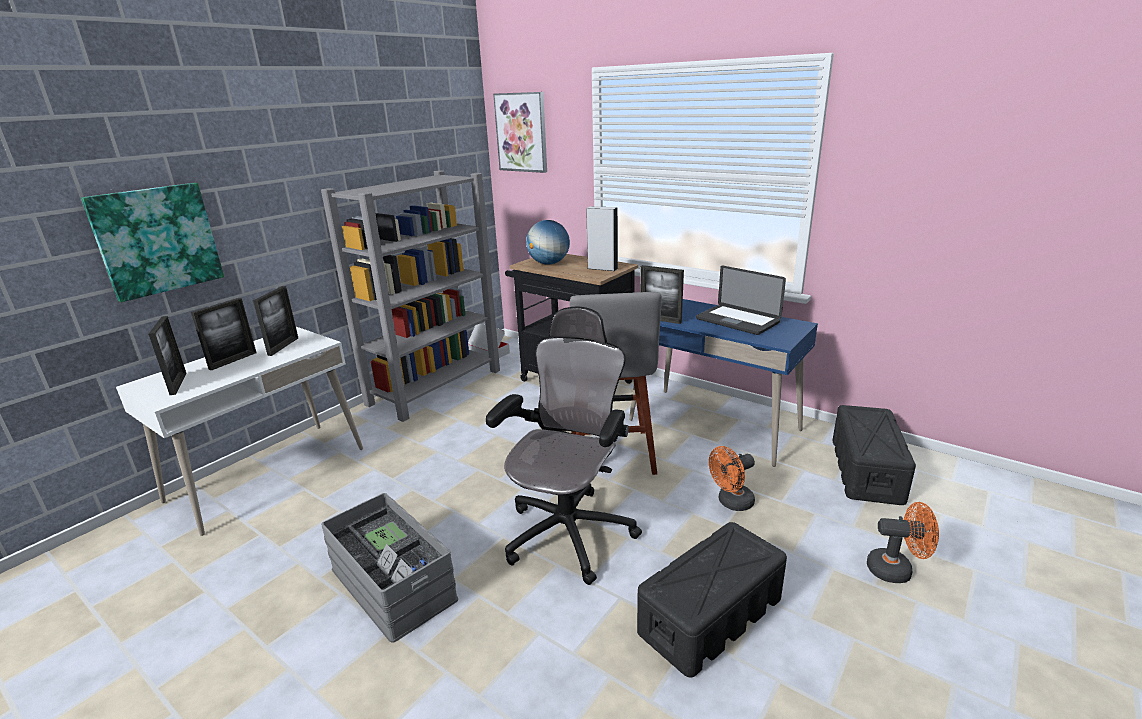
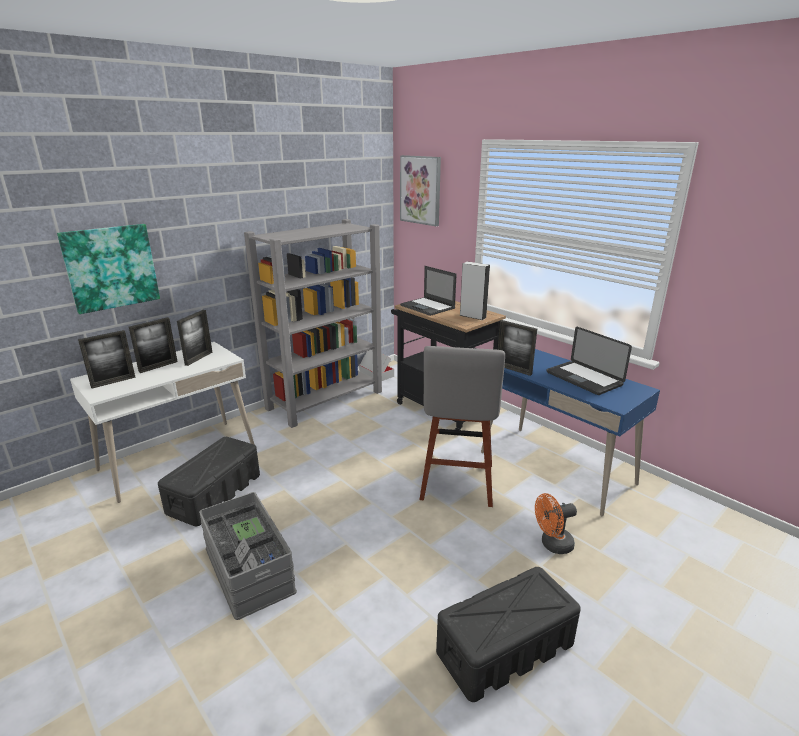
camera: 10 degrees right, 0 degrees up
(178, 384) = (113, 382): picture frame -> picture frame turned 60 degrees clockwise
(549, 263) = (428, 307): globe -> laptop
(569, 533) = (402, 549): office chair -> none
(866, 470) = (690, 533): black storage box -> black storage box (215, 493)
(896, 570) = (693, 637): orange fan -> none

